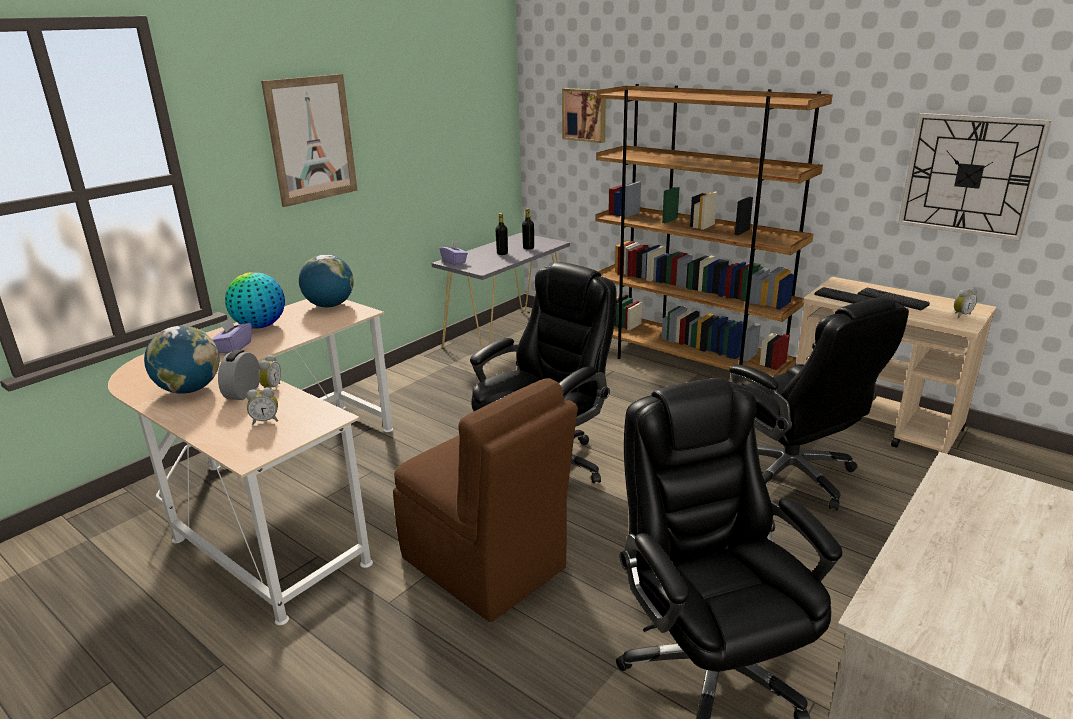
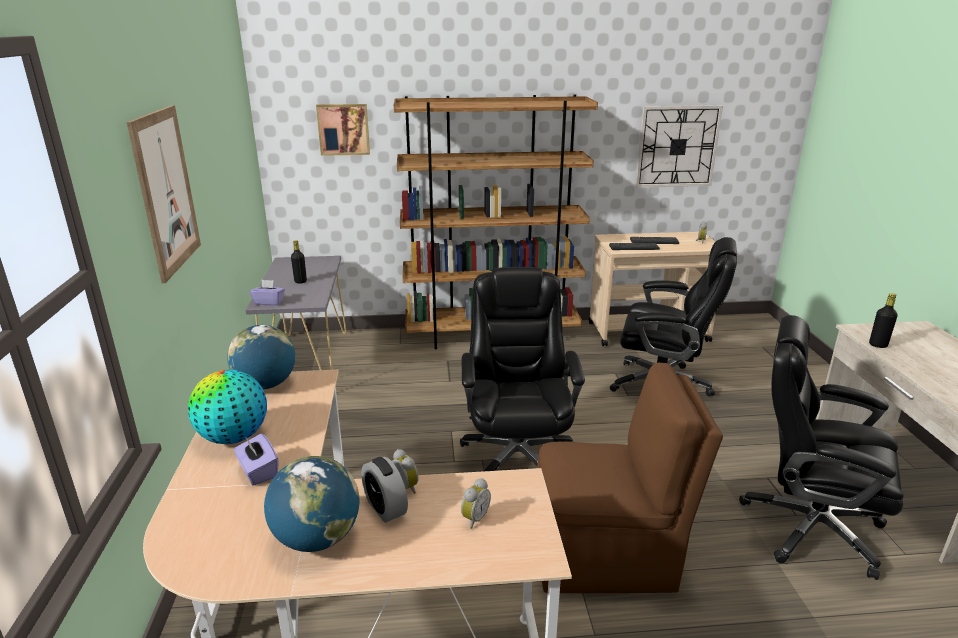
camera: 45 degrees left, 0 degrees up
(528, 248) = (314, 270): black bottle -> black bottle (878, 345)

